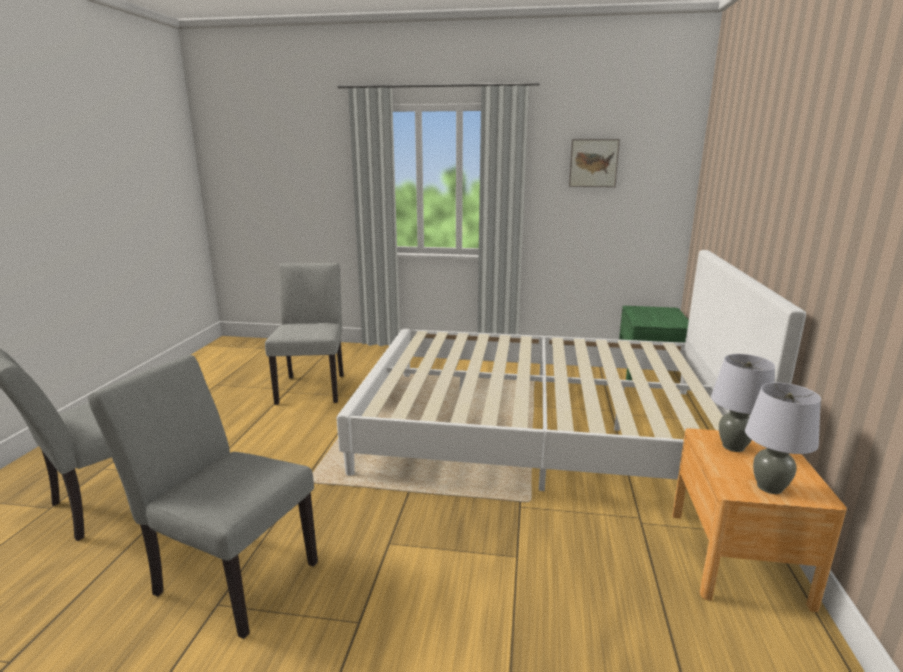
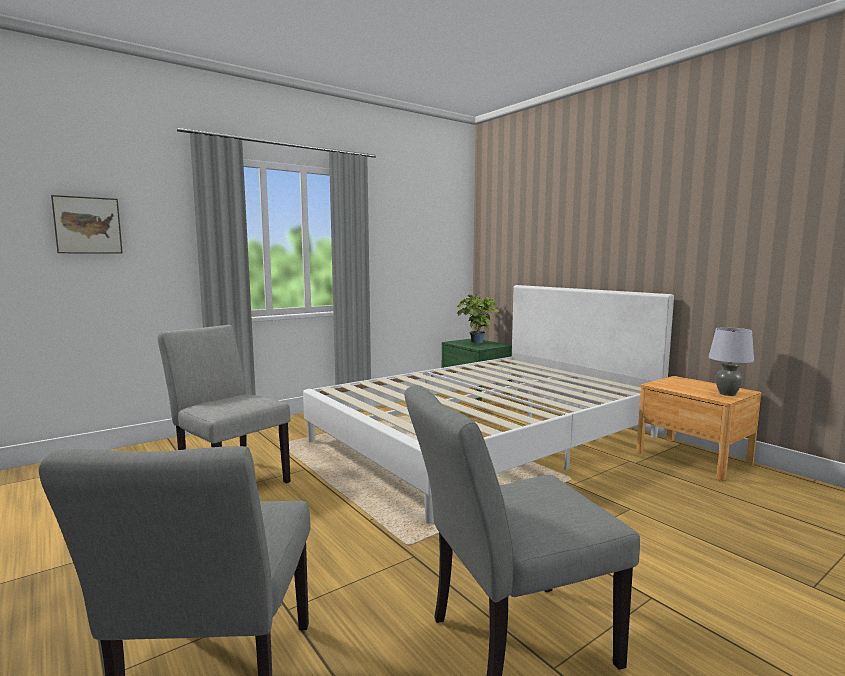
camera: 45 degrees left, 10 degrees down
(593, 163) = (411, 226): picture -> picture (87, 225)
(657, 316) = (476, 343): none -> potted plant
(733, 447) = (675, 385): grey table lamp -> none

